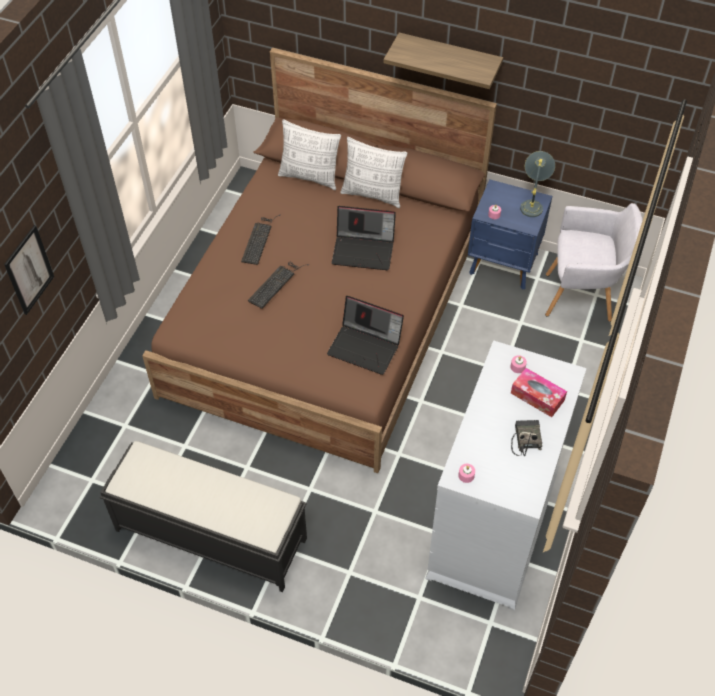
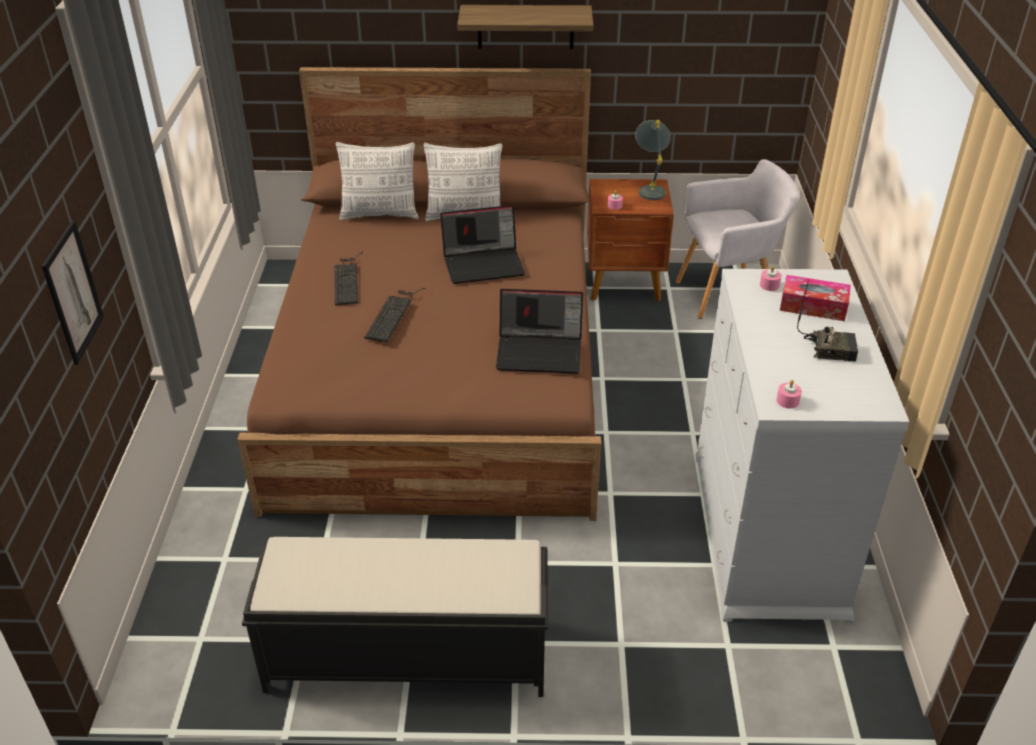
camera: 20 degrees left, 15 degrees down
(504, 265) = (625, 284): blue nightstand -> brown nightstand
(525, 439) = (830, 348): radio -> radio turned 120 degrees clockwise

